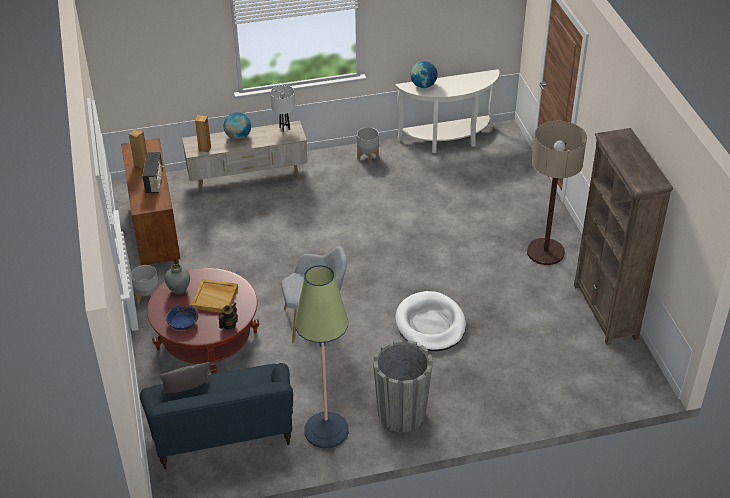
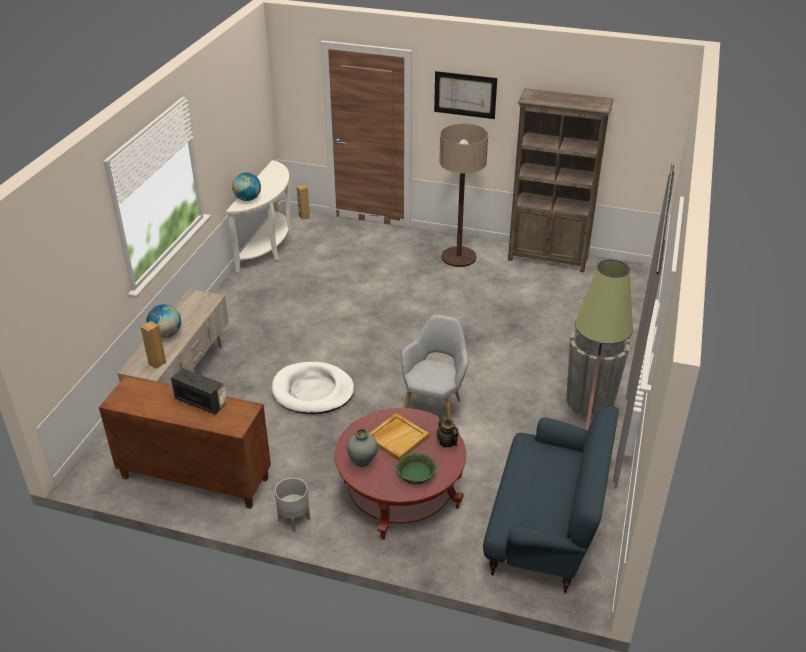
camera: 60 degrees left, 5 degrees down
(141, 164) = (157, 403): brown speaker -> brown speaker (304, 216)
(182, 322) = (416, 474): blue bowl -> green bowl
(187, 393) = (520, 509): pillow -> none
(284, 128) = (190, 301): white table lamp -> none
(368, 157) = (240, 296): grey planter -> none
(430, 324) = (494, 345): white dog bed -> white dog bed (313, 391)
(605, 103) = (465, 95): none -> picture

